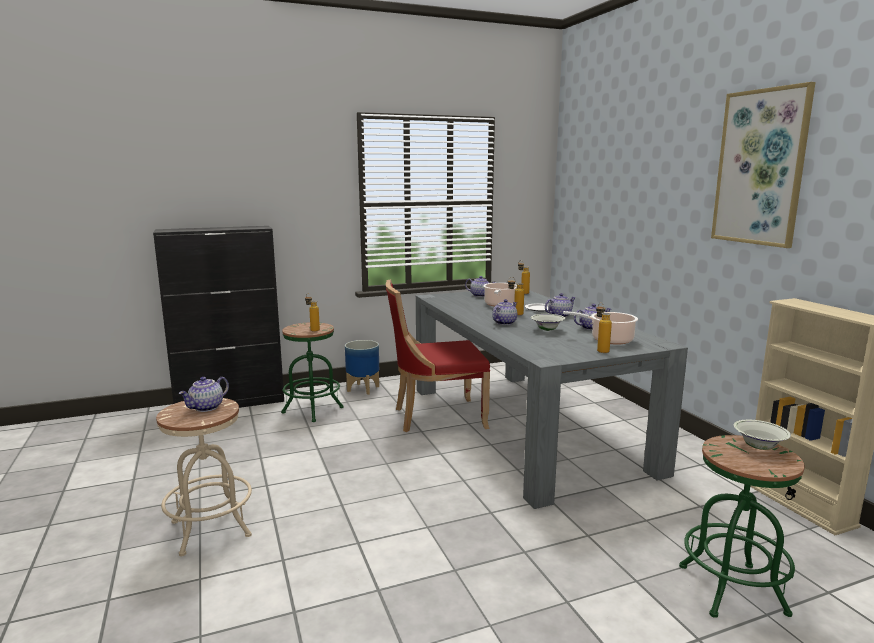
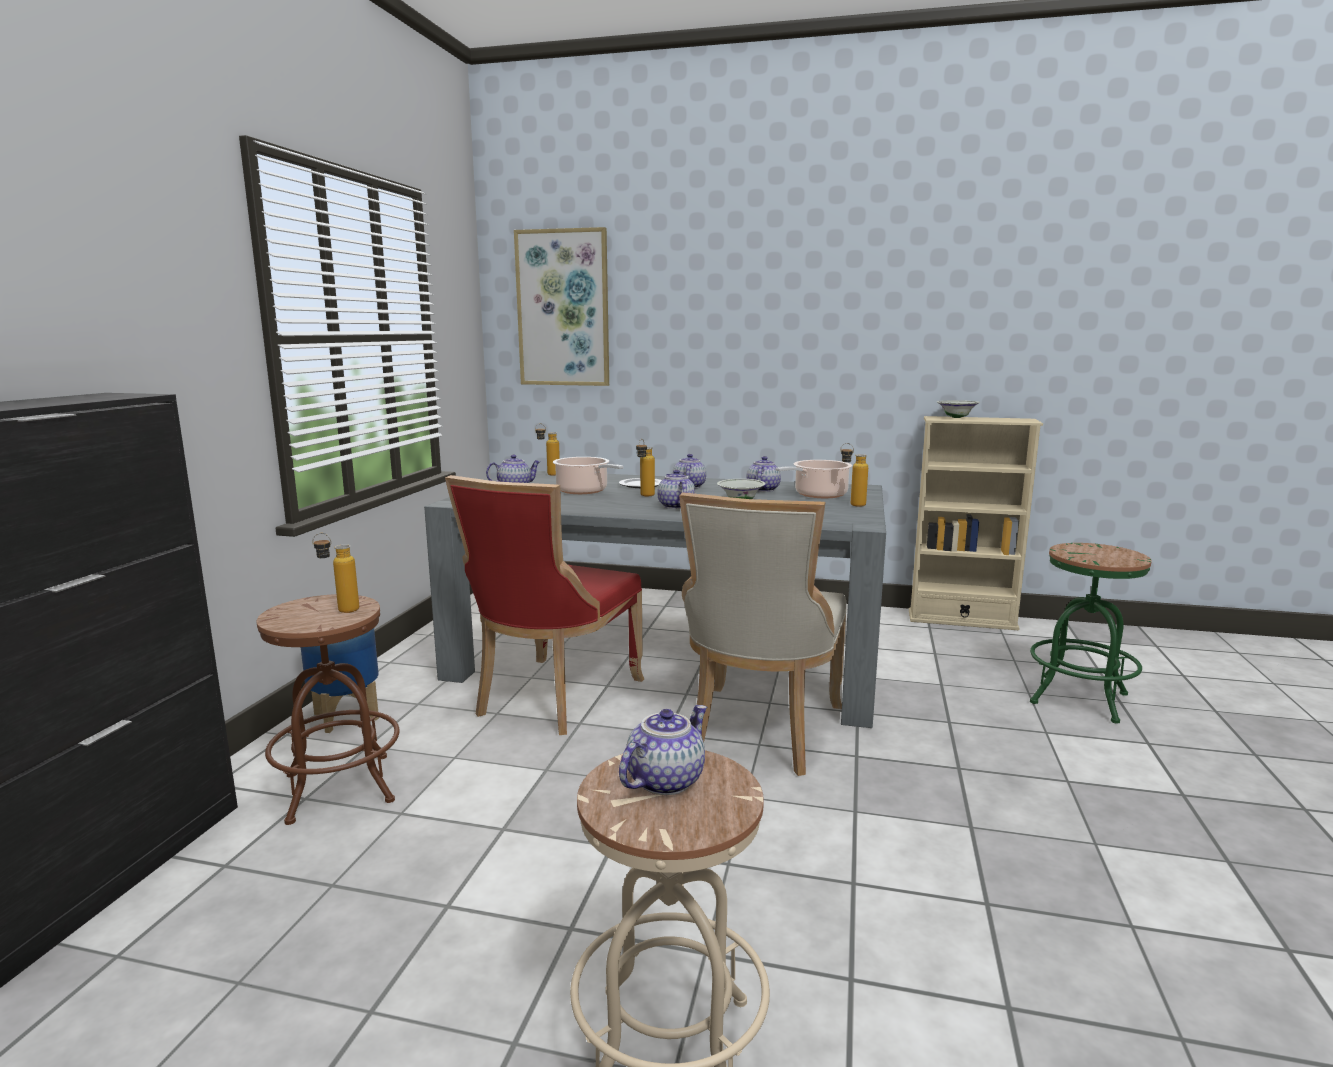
camera: 55 degrees left, 0 degrees up
(206, 408) = (664, 780): teapot -> teapot turned 120 degrees counterclockwise
(312, 410) = (339, 788): green stool -> brown stool
(476, 477) = (760, 733): none -> beige chair
(759, 447) = (1086, 548): white bowl -> white bowl (956, 417)
(760, 168) = (863, 280): picture -> picture (563, 308)

